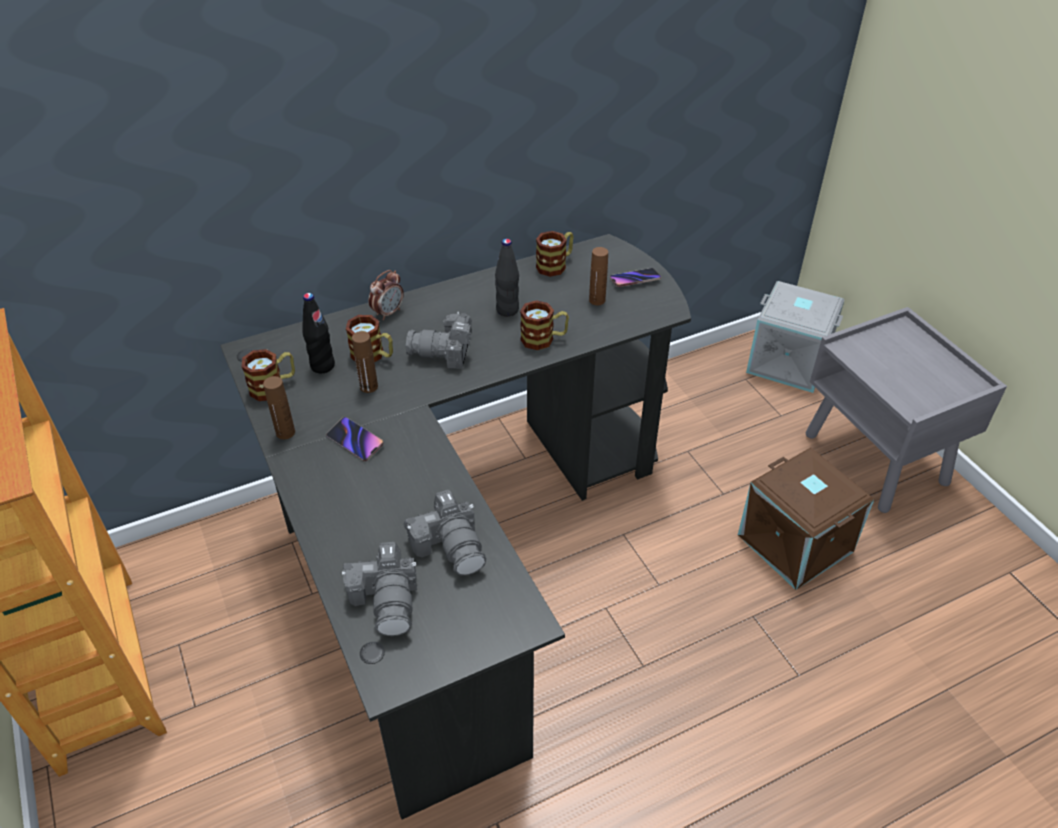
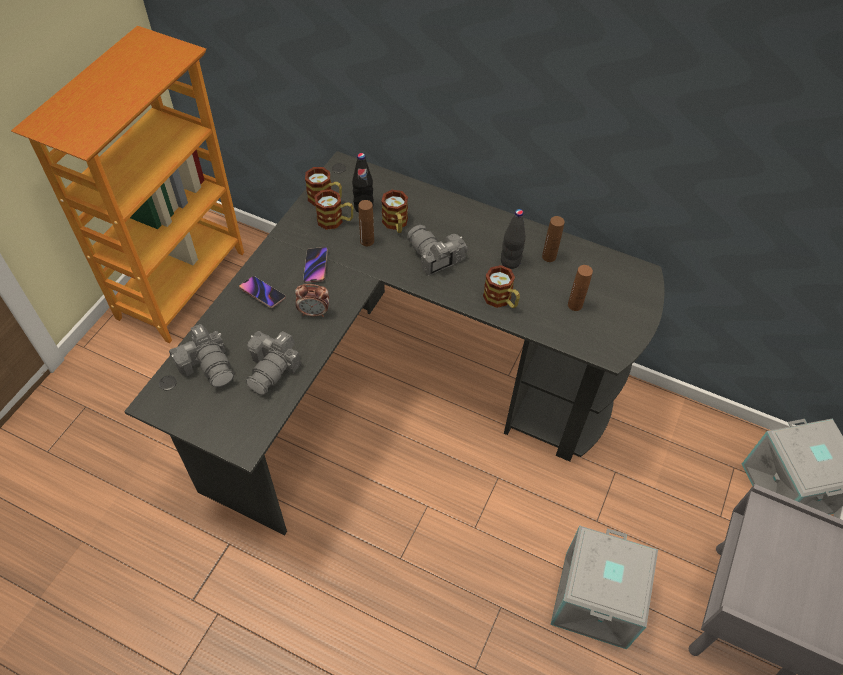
camera: 50 degrees right, 10 degrees up
(285, 432) = (294, 230): brown bottle -> brown bottle (549, 256)
(387, 600) = (208, 364): camera -> camera turned 75 degrees counterclockwise
(388, 313) = (442, 204): alarm clock -> alarm clock (314, 312)
(555, 265) = (588, 258): mug -> mug (335, 221)
(635, 280) = (623, 314): phone -> phone (262, 293)
(797, 543) = (597, 601): brown storage box -> grey storage box

